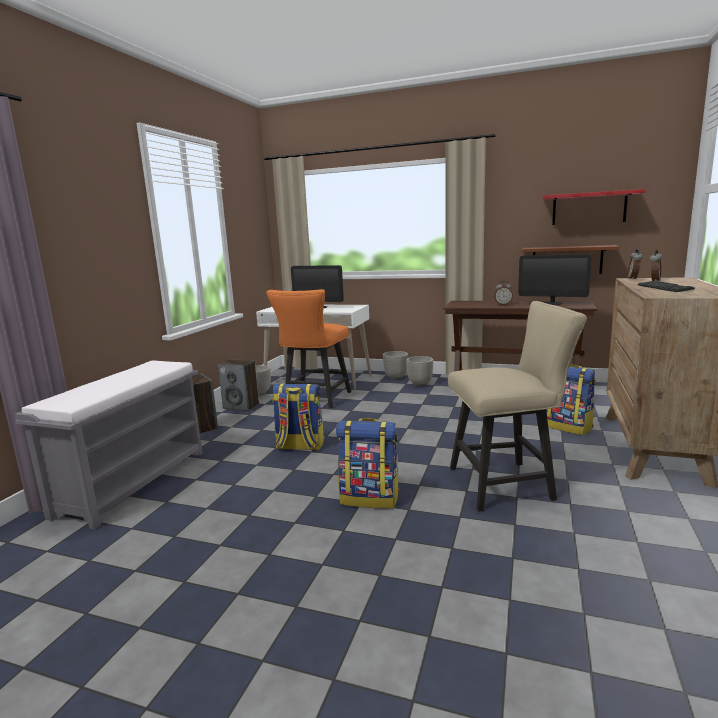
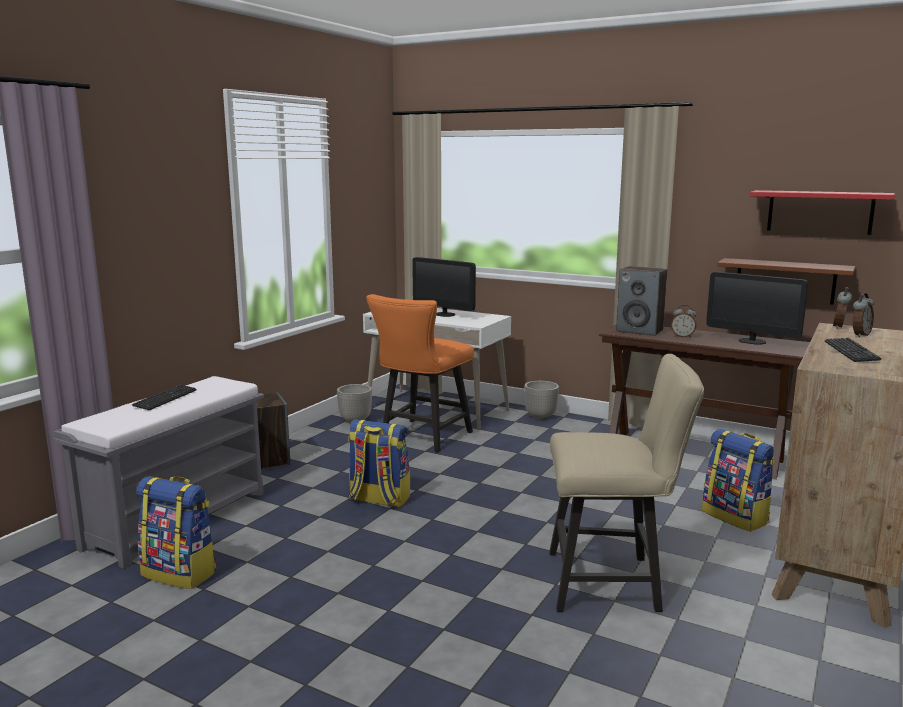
camera: 10 degrees right, 0 degrees up
(115, 379) = (165, 399): none -> keyboard
(241, 406) = (328, 436): speaker -> speaker (640, 331)
(370, 498) = (435, 576): backpack -> backpack (180, 573)
(420, 384) = (568, 430): planter -> none

